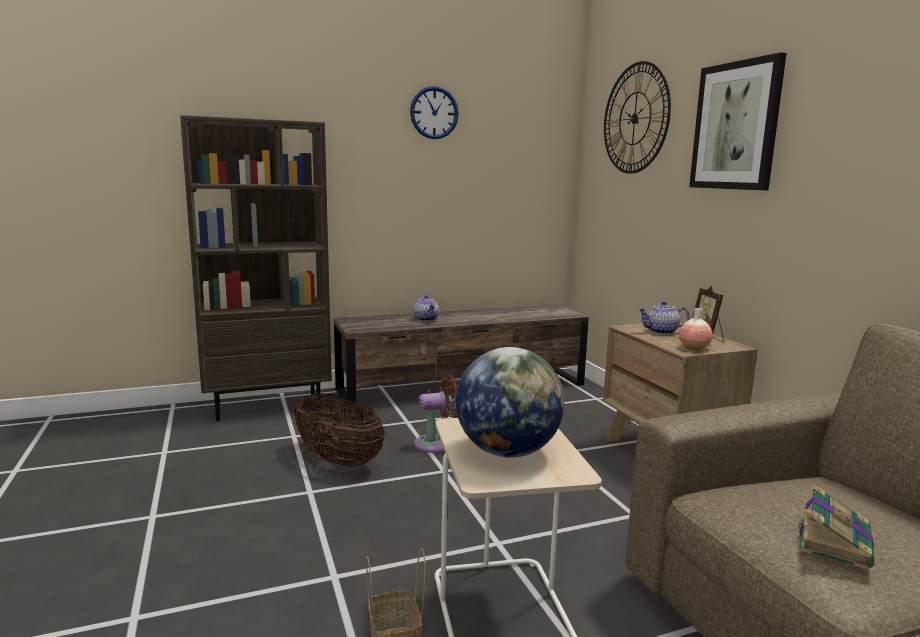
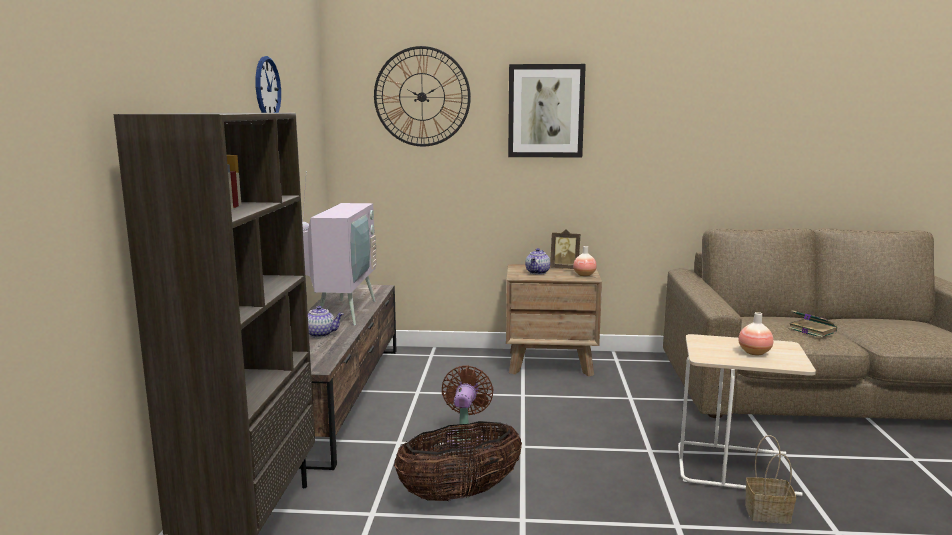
camera: 65 degrees left, 0 degrees up
(486, 315) = (340, 311): none -> television
(507, 451) = (754, 353): globe -> vase

